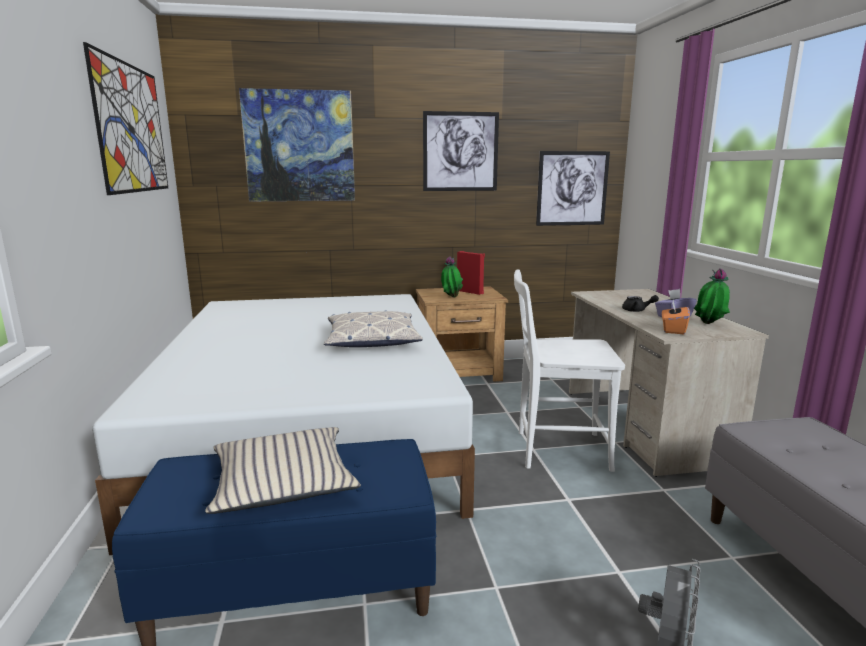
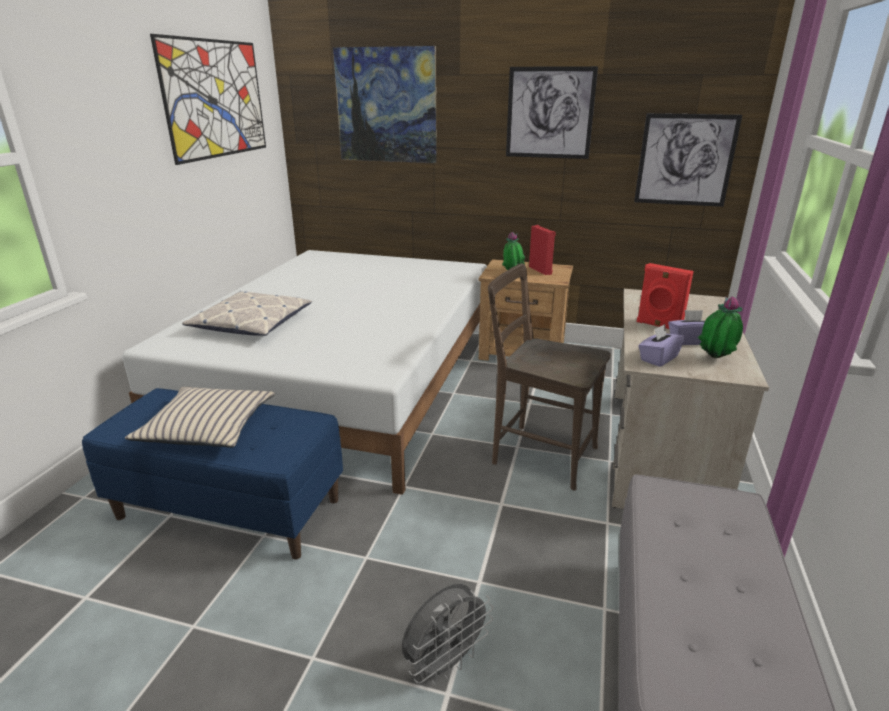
camera: 25 degrees right, 10 degrees up
(372, 339) = (386, 312): pillow -> pillow (252, 323)
(556, 450) = (539, 454): white chair -> brown chair
(637, 310) = (658, 326): black teapot -> red speaker
(673, 330) = (658, 358): orange tissue box -> purple tissue box

